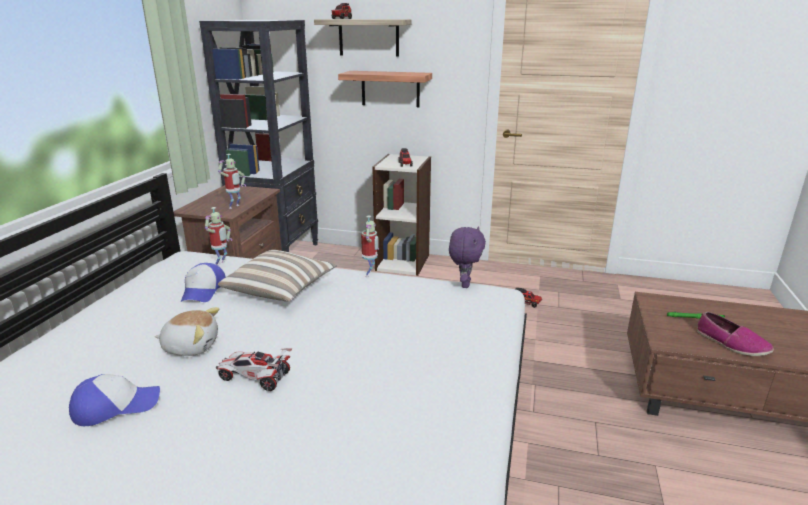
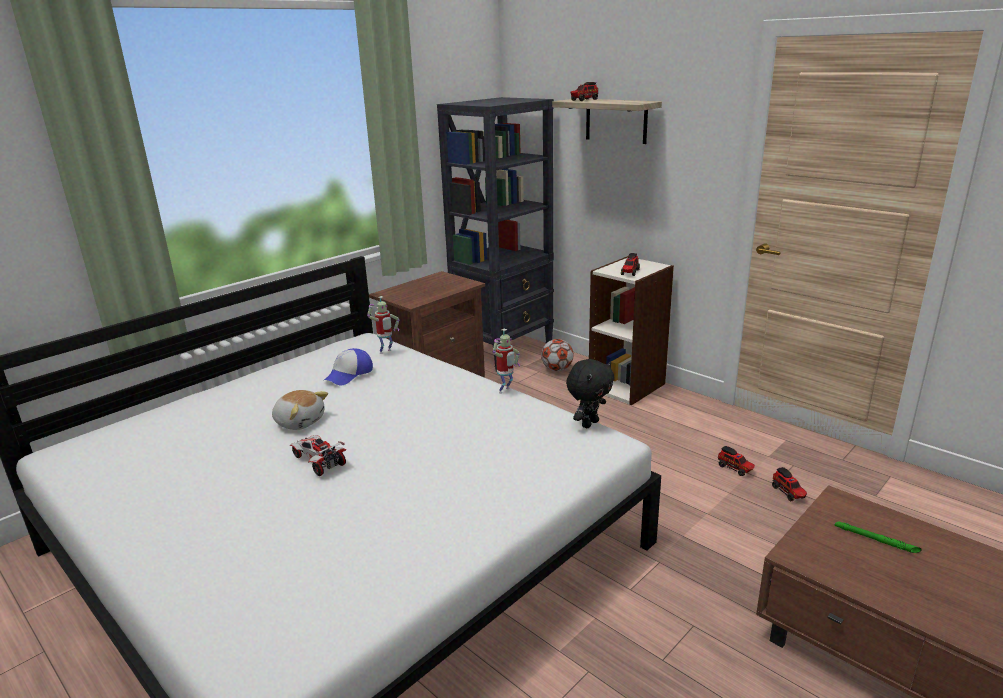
camera: 30 degrees right, 0 degrees up
(116, 406) = (213, 454): cap -> none
(235, 207) = (425, 297): toy robot -> none
(281, 290) = (411, 389): pillow -> none
(337, 260) = (557, 369): none -> football
(390, 89) = (635, 181): shelf -> none
(464, 284) = (589, 423): purple plush toy -> black plush toy
(572, 311) = (788, 493): none -> toy truck
(731, 343) = (890, 585): shoe -> none

